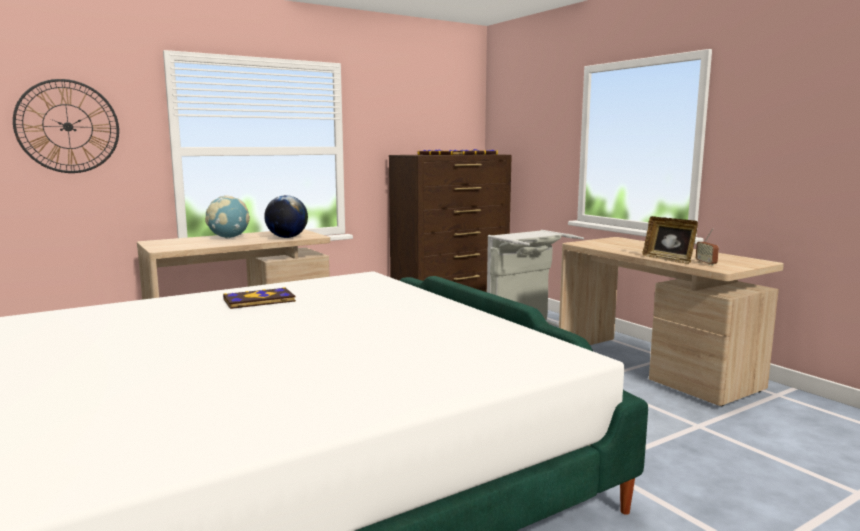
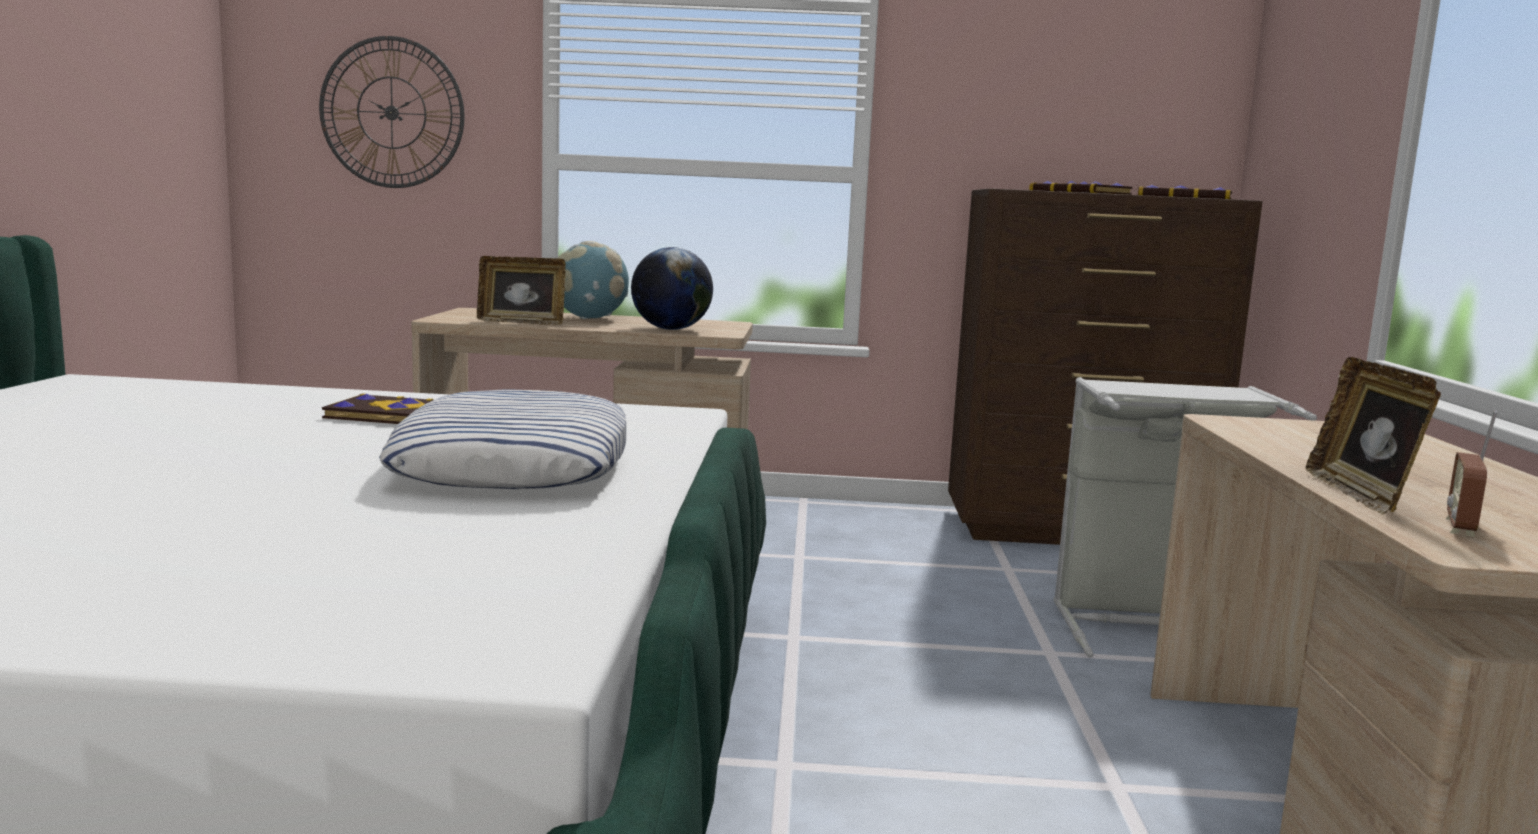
camera: 35 degrees right, 0 degrees up
(208, 244) = (521, 322): none -> picture frame
(375, 307) = (514, 462): none -> pillow

